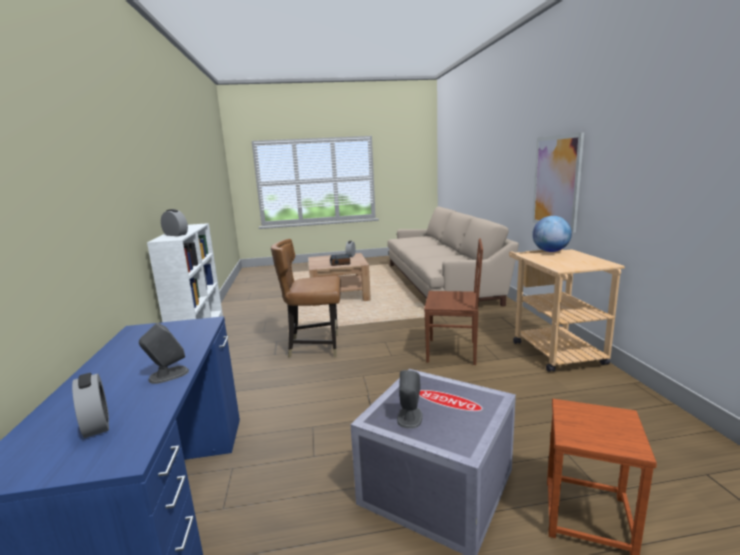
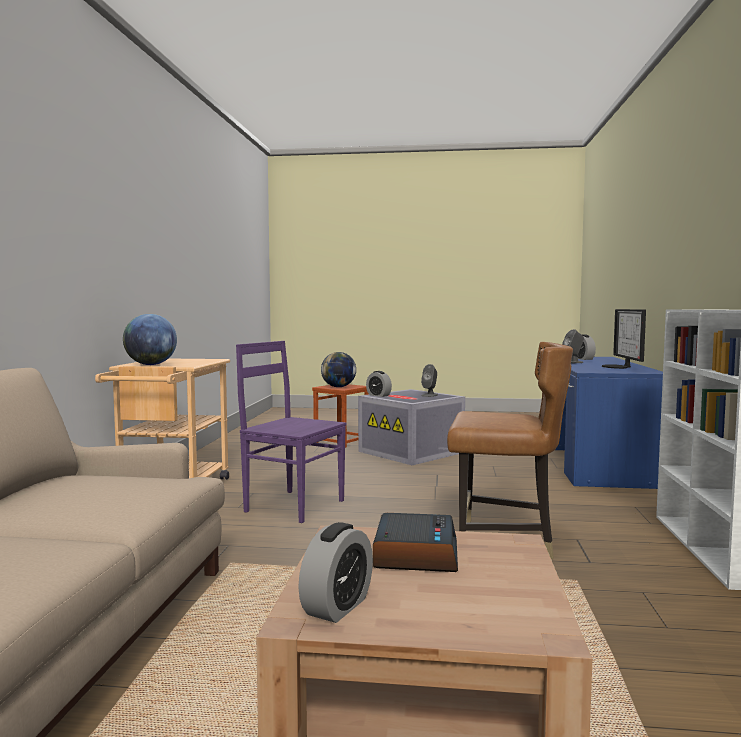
camera: 165 degrees left, 10 degrees down
(136, 350) = (619, 367): none -> monitor
(176, 235) = (707, 309): alarm clock -> alarm clock (378, 395)
(453, 351) = (292, 505): brown chair -> purple chair
(556, 182) = (63, 268): picture -> none
(594, 419) = (338, 387): none -> globe

